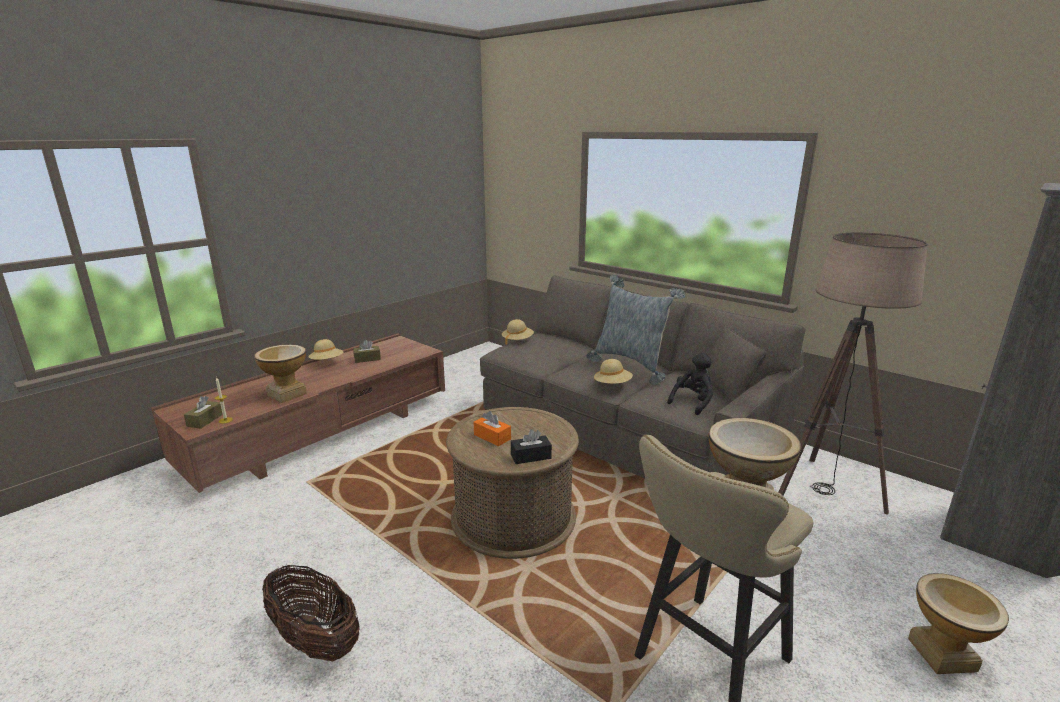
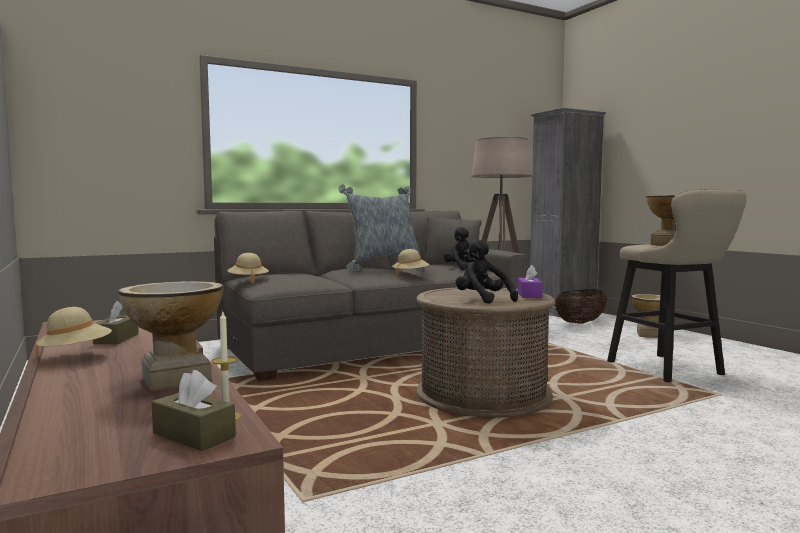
camera: 70 degrees left, 15 degrees down
(315, 640) = (678, 497): basket -> basket (580, 323)
(492, 437) = (482, 300): orange tissue box -> black plush toy
(531, 456) = (529, 295): black tissue box -> purple tissue box

